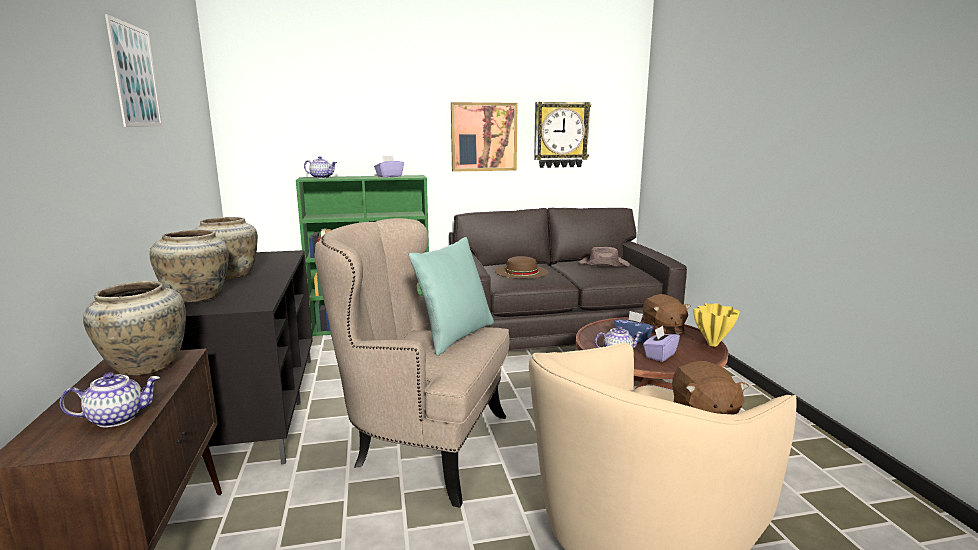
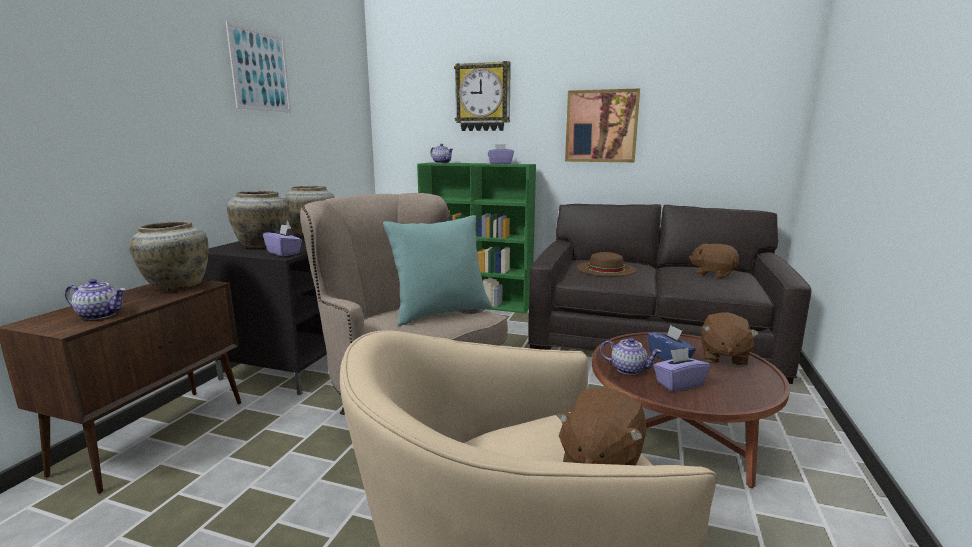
camera: 30 degrees right, 0 degrees up
(249, 302) = (284, 253): none -> purple tissue box
(560, 135) = (692, 123): wall clock -> wall clock (483, 97)
(604, 264) = (713, 274): brown hat -> brown plush toy
(713, 344) = (770, 389): yellow vase -> none

